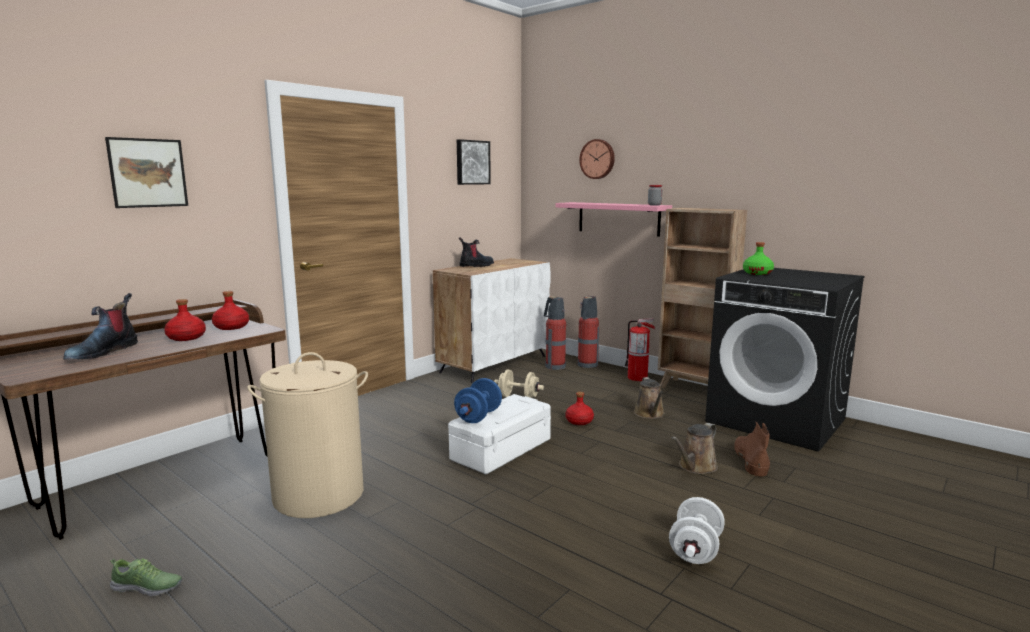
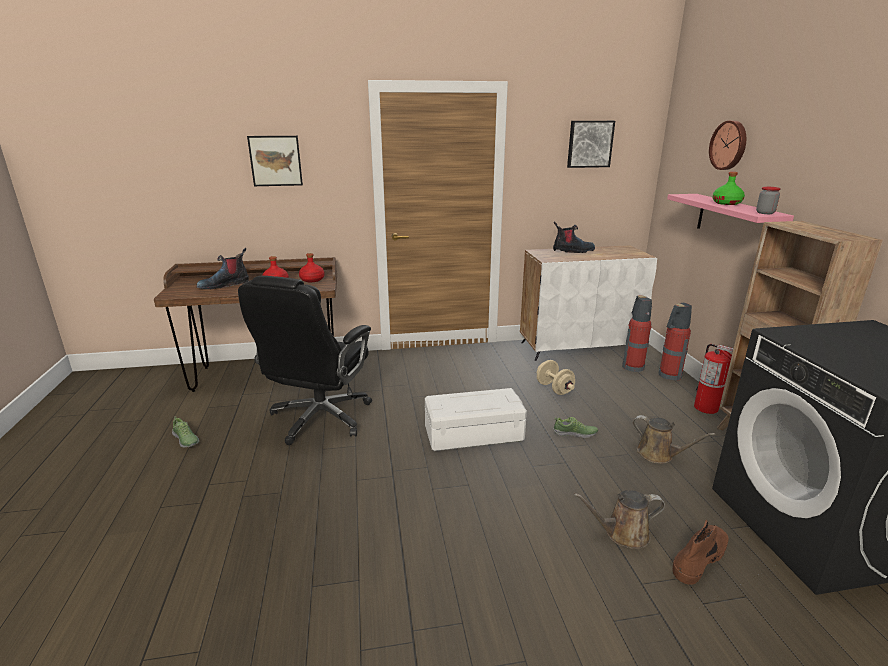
camera: 40 degrees right, 10 degrees up
(318, 495) = (319, 418): beige laundry basket -> black office chair
(478, 416) = (450, 400): blue dumbbell -> none
(579, 421) = (575, 433): red bottle -> shoe
(649, 414) = (658, 454): brown watering can -> brown watering can turned 90 degrees counterclockwise
(695, 550) = (496, 614): white dumbbell -> none
(757, 273) = (837, 335): green bottle -> green bottle (727, 203)

